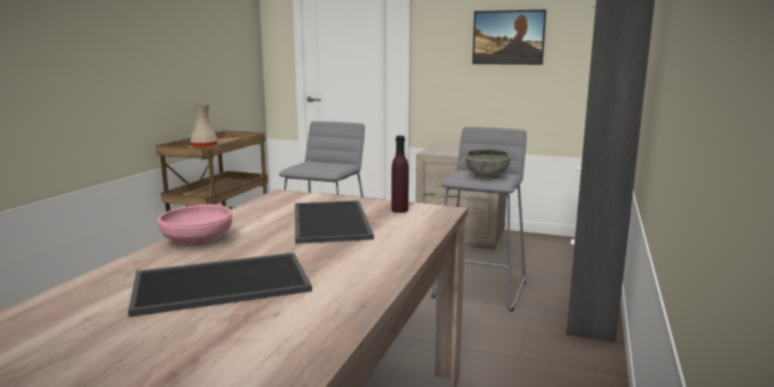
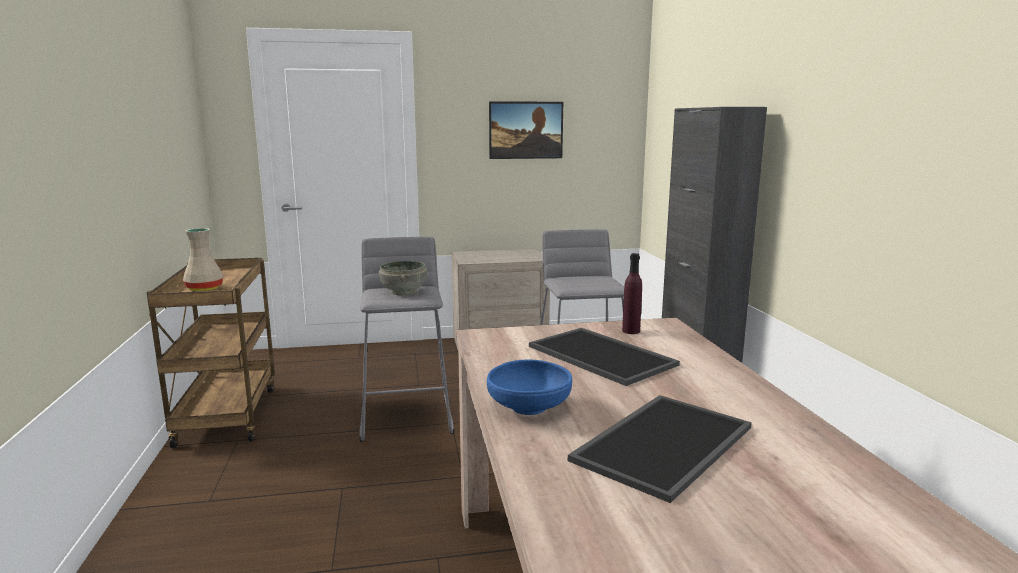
camera: 30 degrees left, 0 degrees up
(198, 241) = (529, 407): pink bowl -> blue bowl
(487, 177) = (592, 282): grey bowl -> grey bowl (404, 291)

